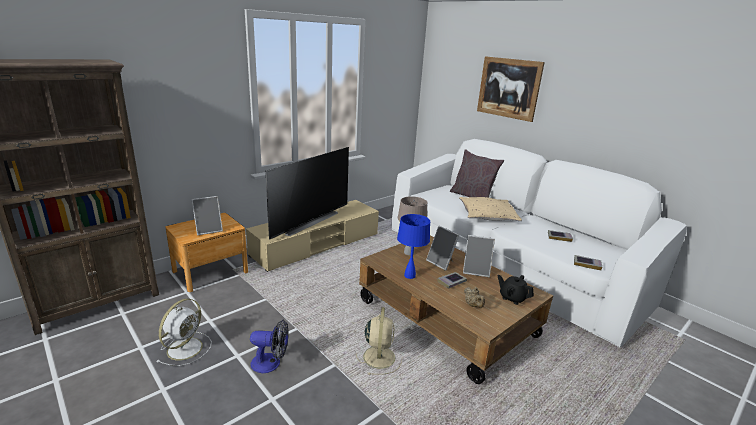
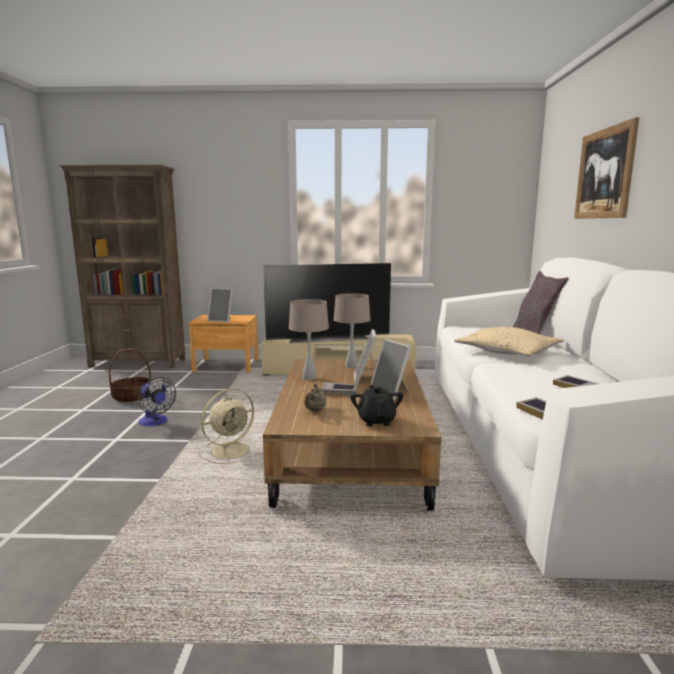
camera: 45 degrees right, 10 degrees down
(186, 347) = (132, 396): white fan -> basket
(409, 275) = (309, 377): blue table lamp -> beige table lamp

